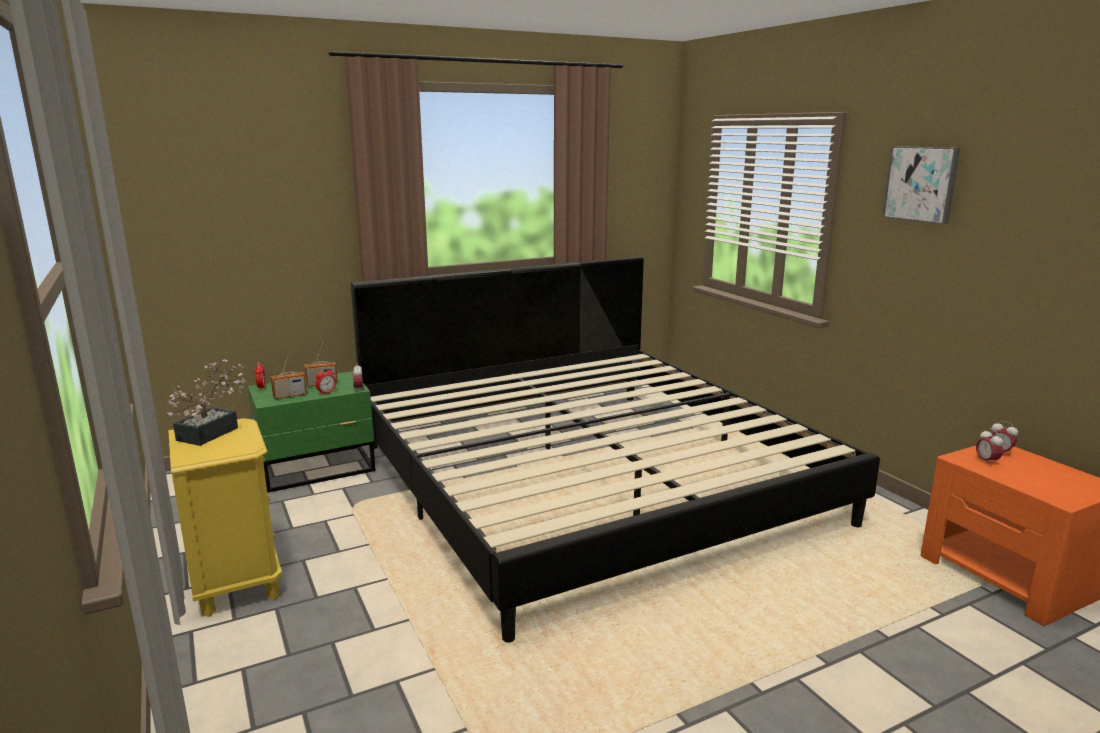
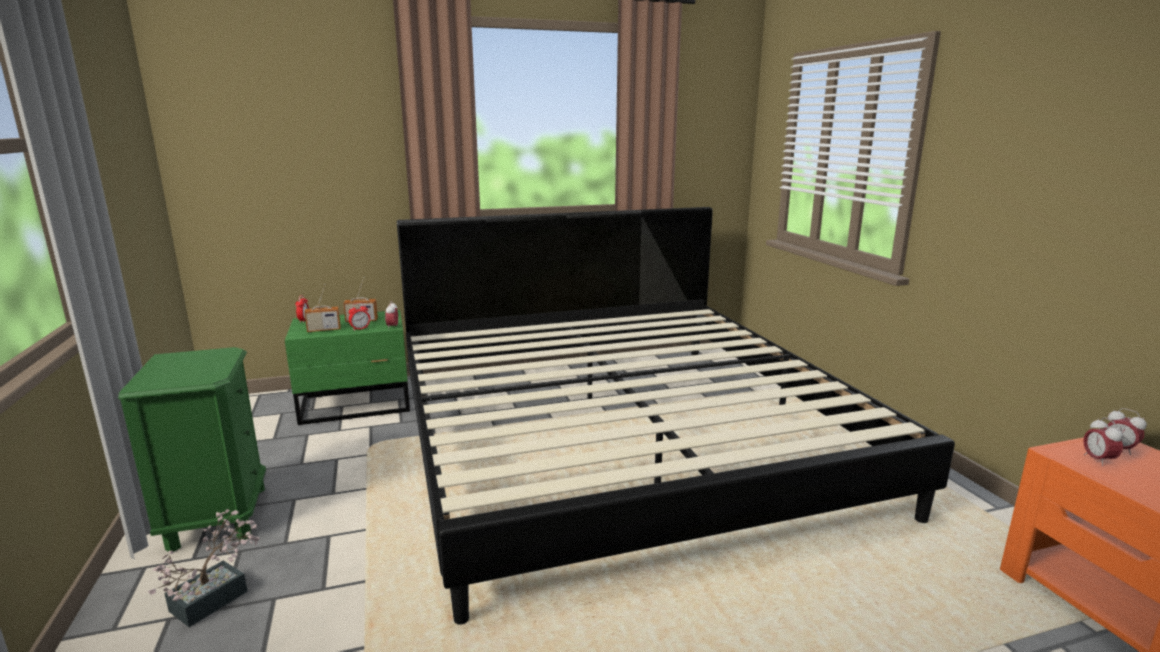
camera: 10 degrees right, 0 degrees up
(213, 431) = (193, 358): potted plant -> potted plant (217, 596)
(235, 583) = (217, 518): yellow nightstand -> green nightstand
(921, 184) = (1029, 108): picture -> none

